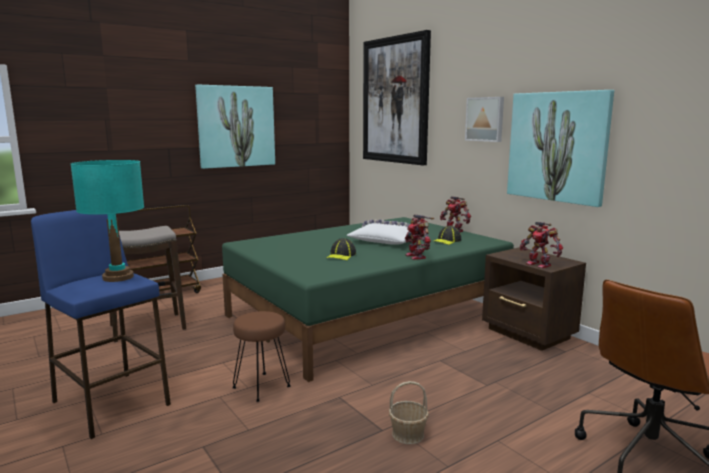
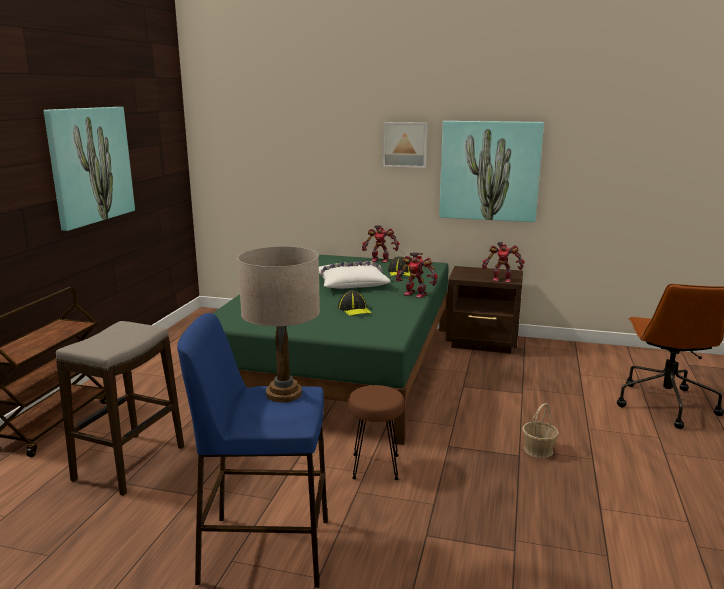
camera: 40 degrees left, 5 degrees up
(118, 277) = (284, 394): turquoise table lamp -> beige table lamp
(395, 100) = (271, 120): picture -> none

